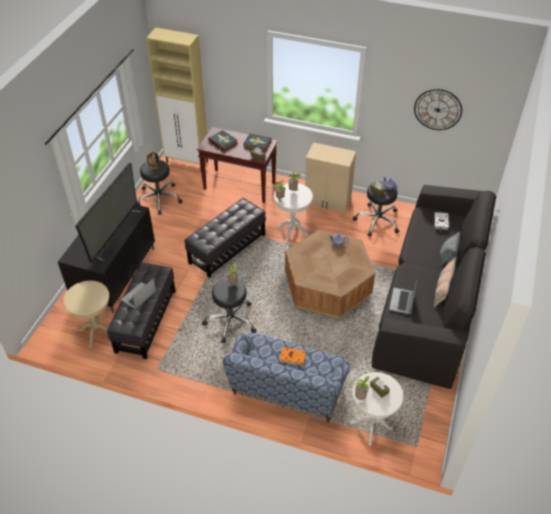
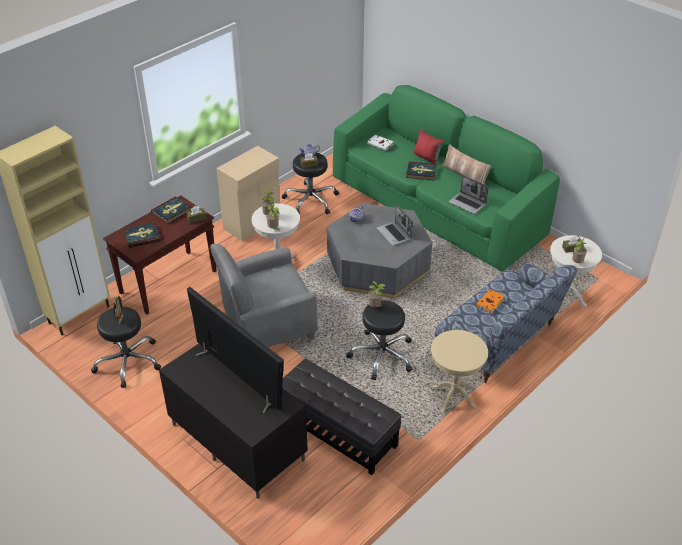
camera: 65 degrees left, 5 degrees down
(96, 332) = (327, 485): beige side table -> beige side table (453, 397)
(139, 297) = (336, 399): laptop -> laptop (394, 234)
(227, 248) = (267, 325): black ottoman -> grey armchair
(327, 286) = (378, 266): brown coffee table -> grey coffee table
(422, 259) = (421, 172): none -> book
(430, 299) = (437, 207): black sofa -> green sofa
(437, 109) = (306, 49): wall clock -> none
(448, 256) = (427, 157): grey pillow -> red pillow

